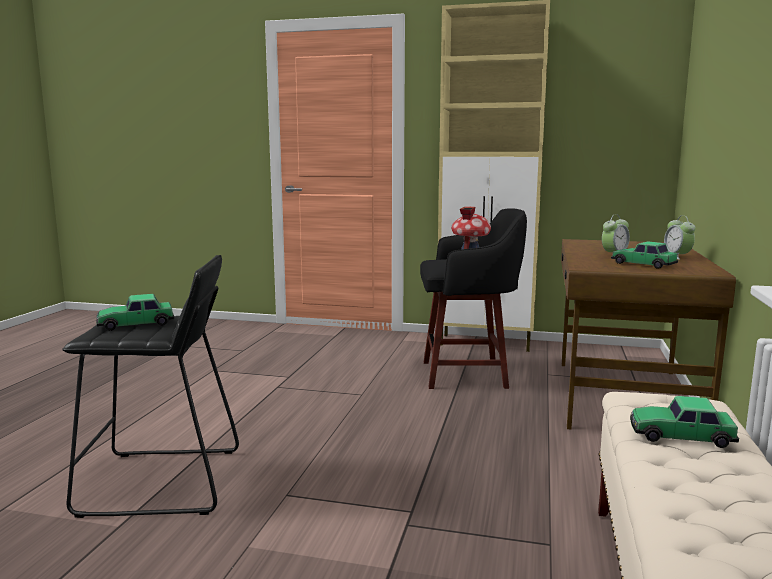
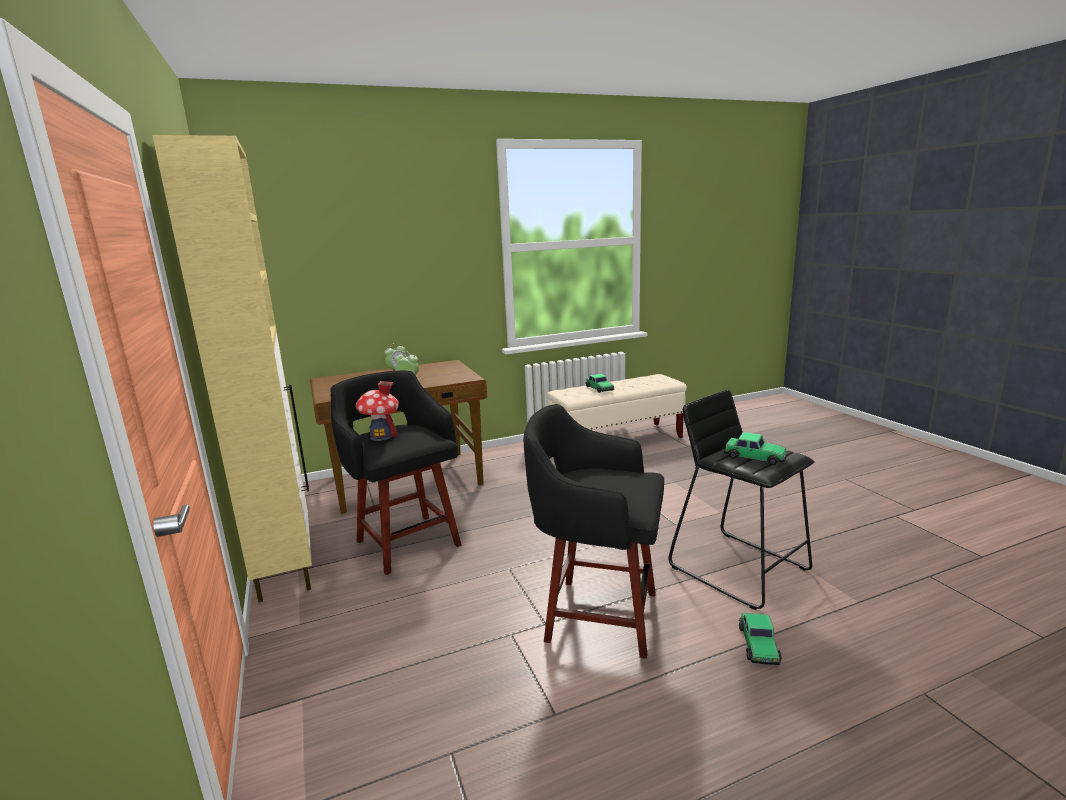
camera: 125 degrees left, 5 degrees up
(249, 402) = (597, 615): none -> black stool
(643, 264) = (440, 372): toy car -> toy car (758, 645)

